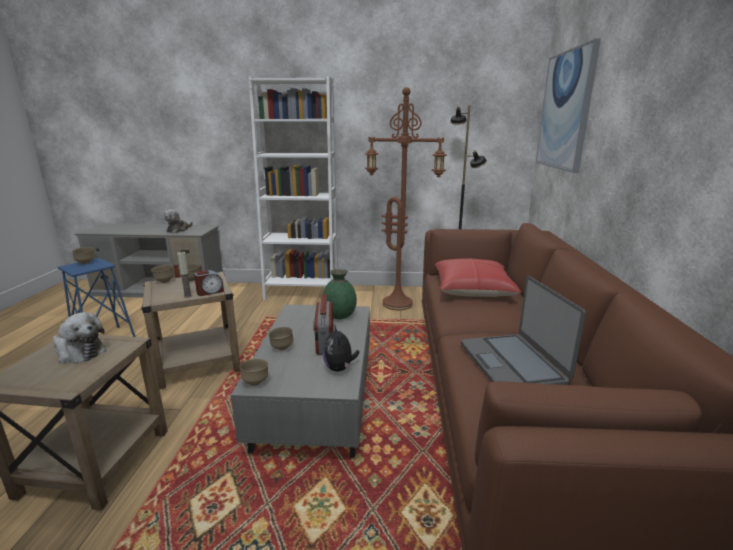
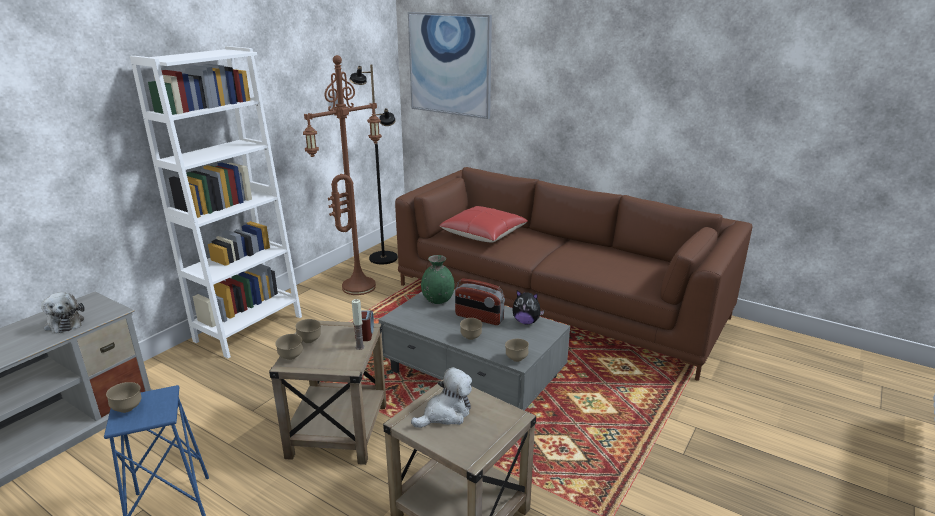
camera: 60 degrees left, 5 degrees up
(512, 363) = (596, 260): laptop -> none

